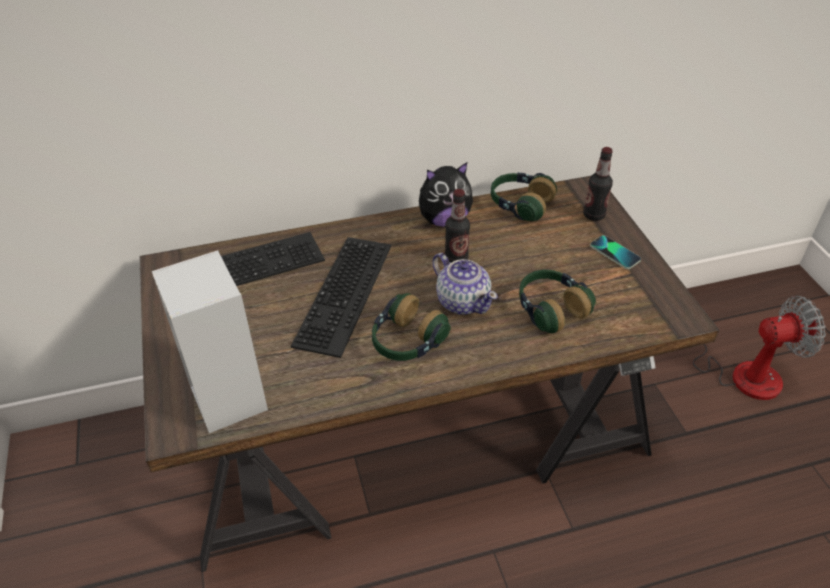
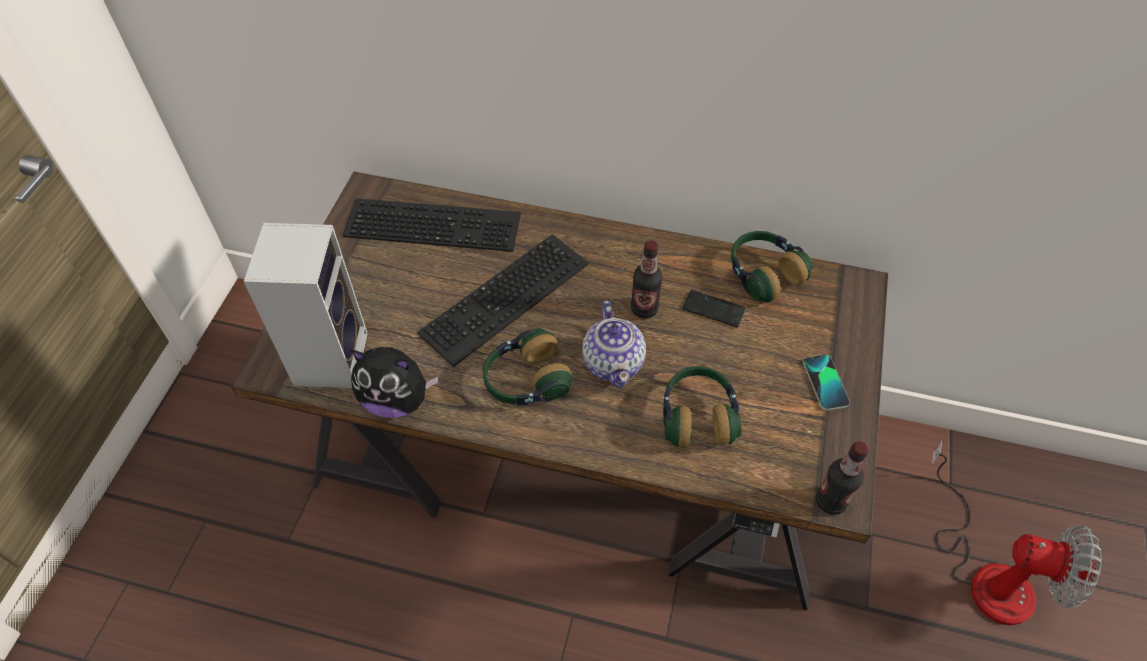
camera: 30 degrees right, 10 degrees up
(444, 220) = (666, 256): plush toy -> plush toy (397, 400)
(505, 239) = (713, 309): none -> phone
(594, 215) = (839, 324): bottle -> bottle (831, 501)

